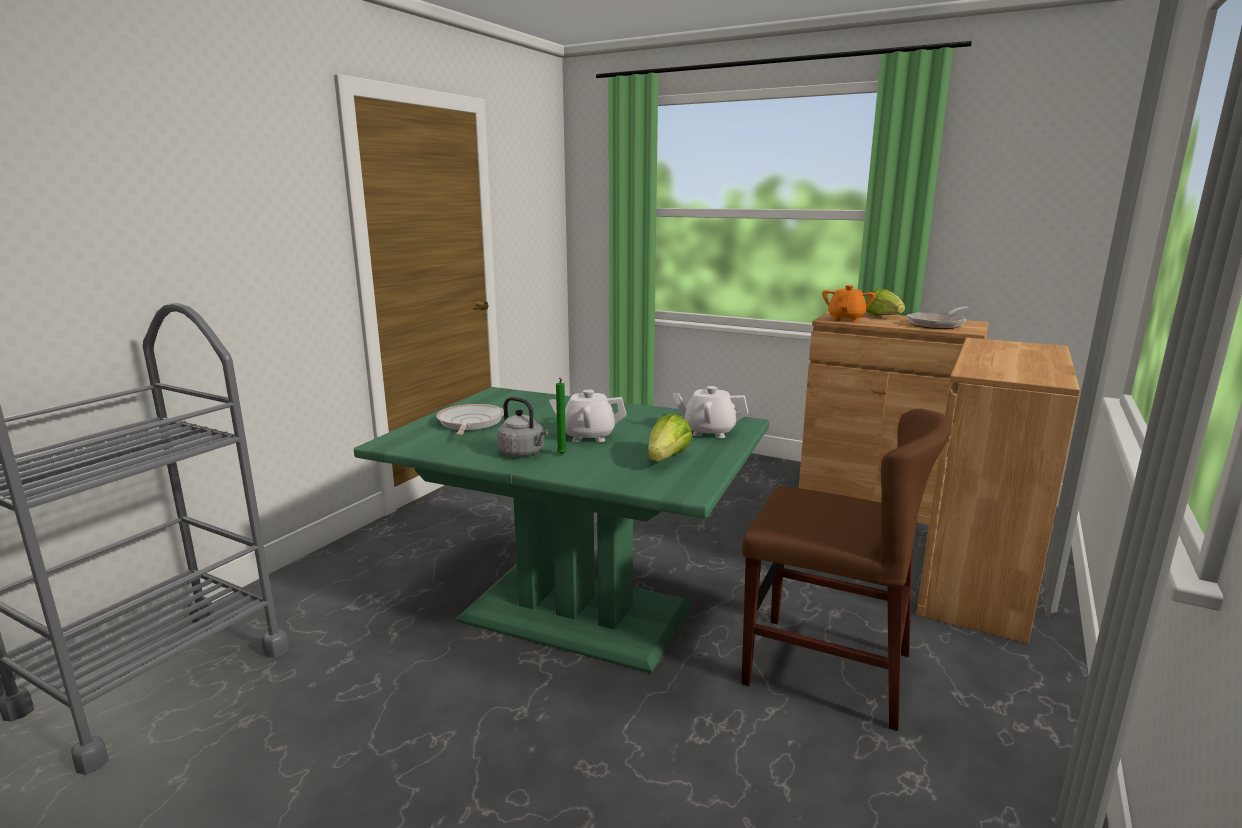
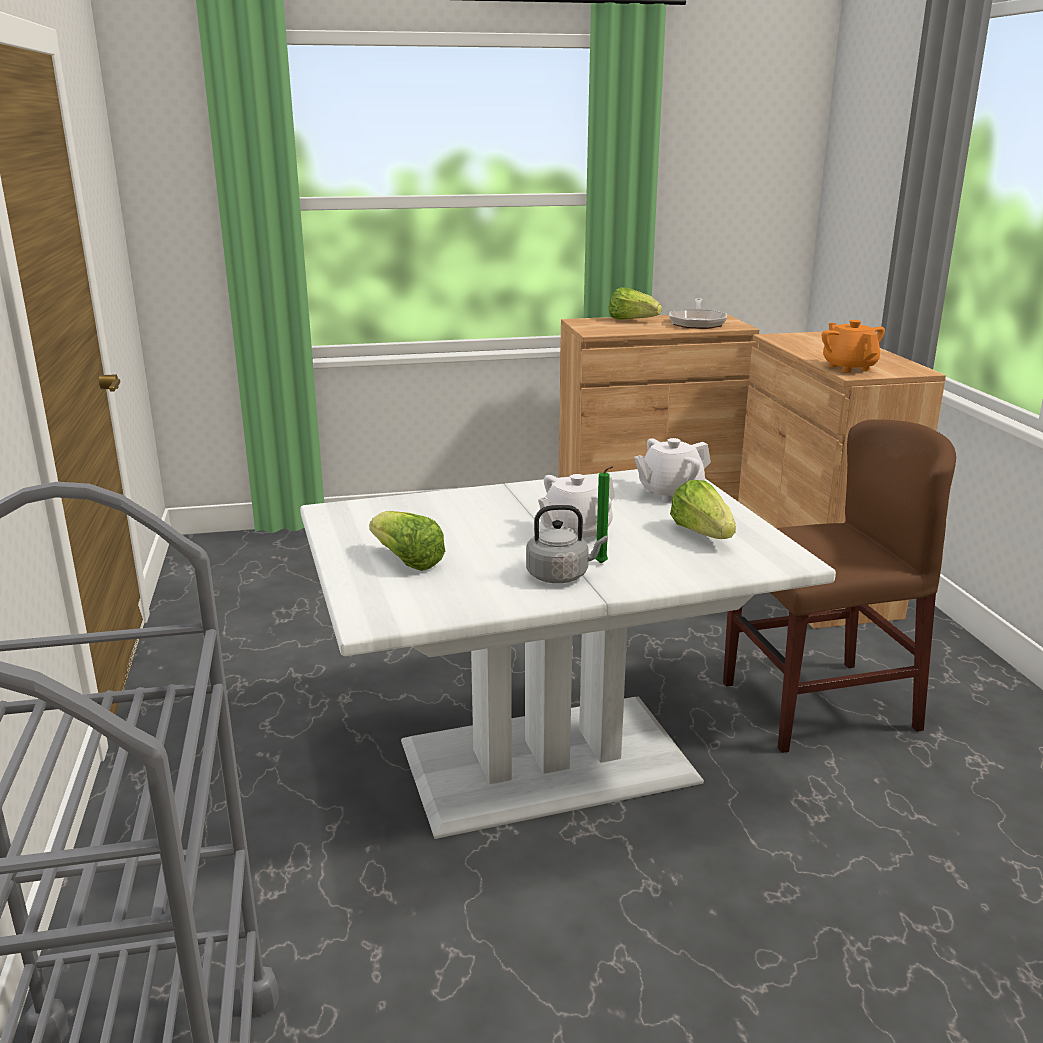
camera: 40 degrees left, 5 degrees up
(469, 423) = (407, 561): frying pan -> lettuce
(577, 610) = (545, 760): green dining table -> white dining table
(846, 319) = (609, 329): orange teapot -> orange teapot (849, 367)

